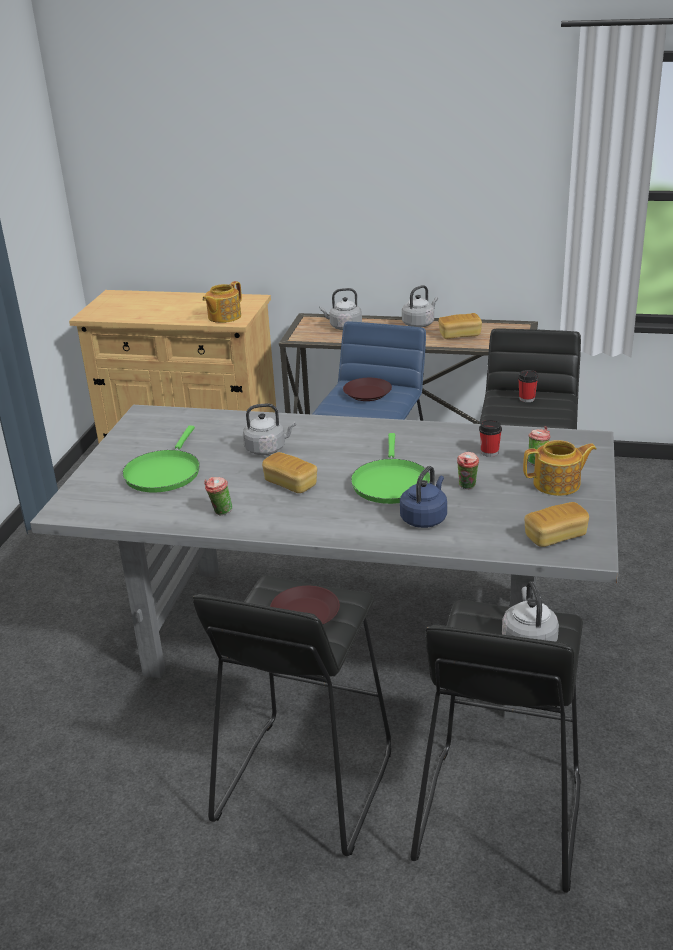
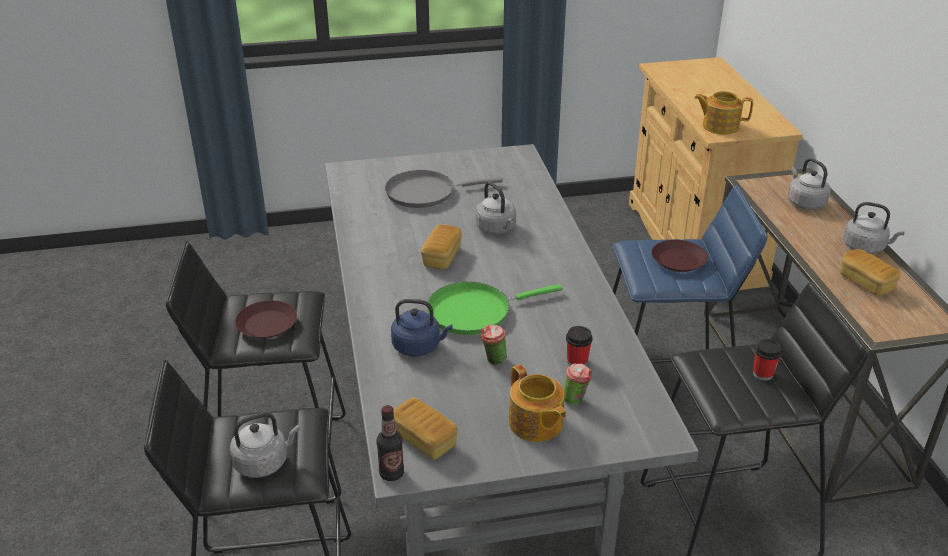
camera: 65 degrees right, 5 degrees up
(164, 473) = (425, 193): green frying pan -> grey frying pan
(220, 512) = (376, 236): cup -> none
(591, 559) = (391, 473): none -> bottle

